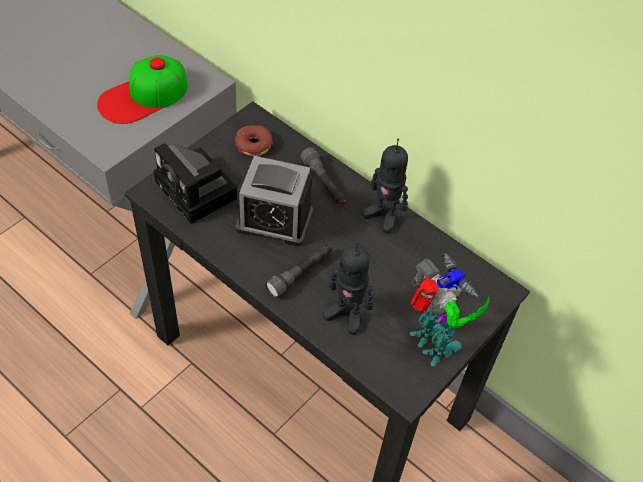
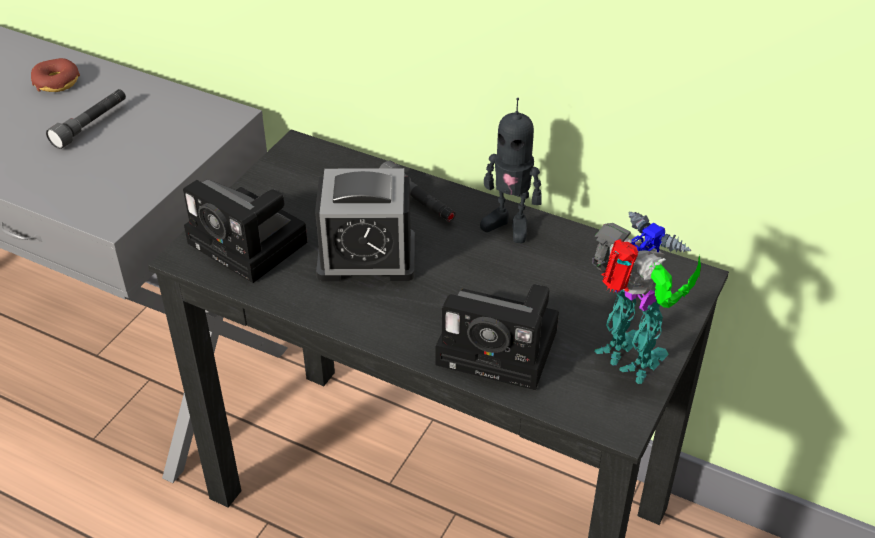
camera: 10 degrees left, 10 degrees down
(143, 96) = (142, 147): cap -> none
(254, 145) = (309, 177): donut -> donut (57, 82)
(300, 273) = (423, 311): grey flashlight -> grey flashlight (91, 125)
(346, 315) = (502, 348): toy robot -> camera

